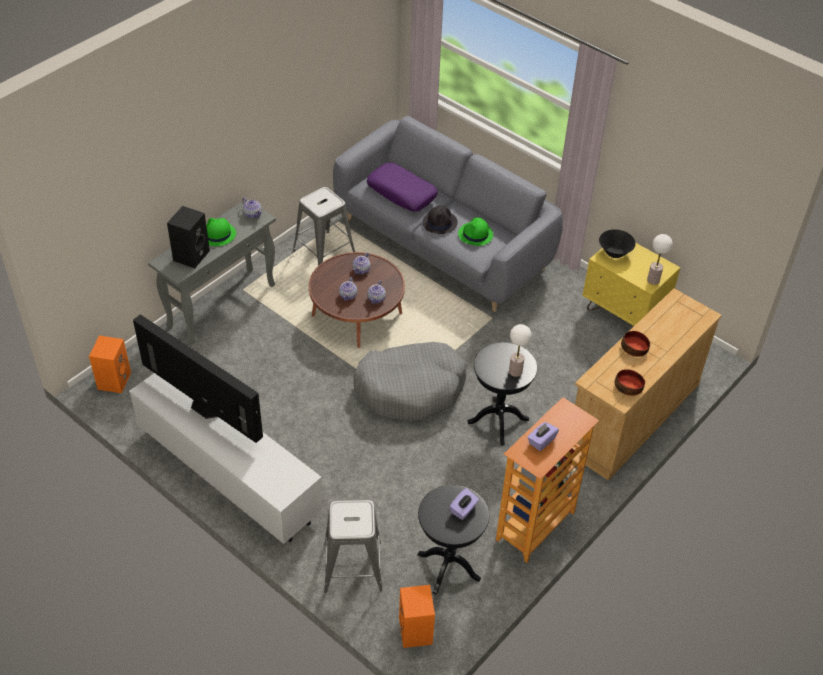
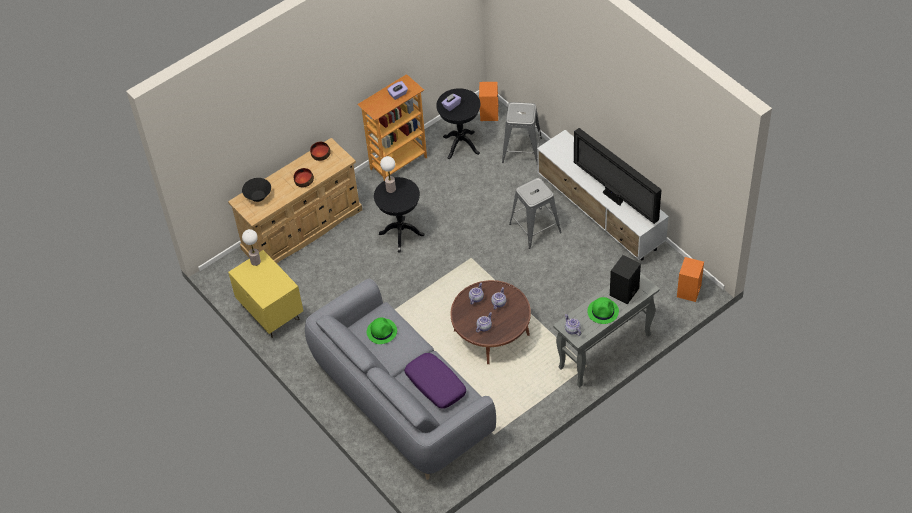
camera: 165 degrees left, 5 degrees up
(324, 253) = (511, 399): grey stool -> grey stool (535, 228)
(410, 389) = (460, 264): grey dog bed -> none
(440, 222) = (409, 347): black hat -> none
(615, 252) = (274, 289): black bowl -> black bowl (258, 196)

